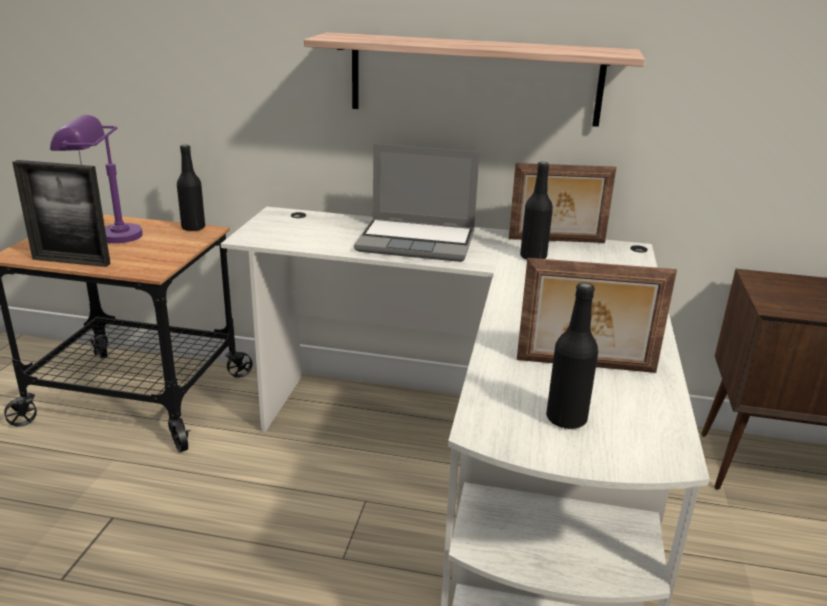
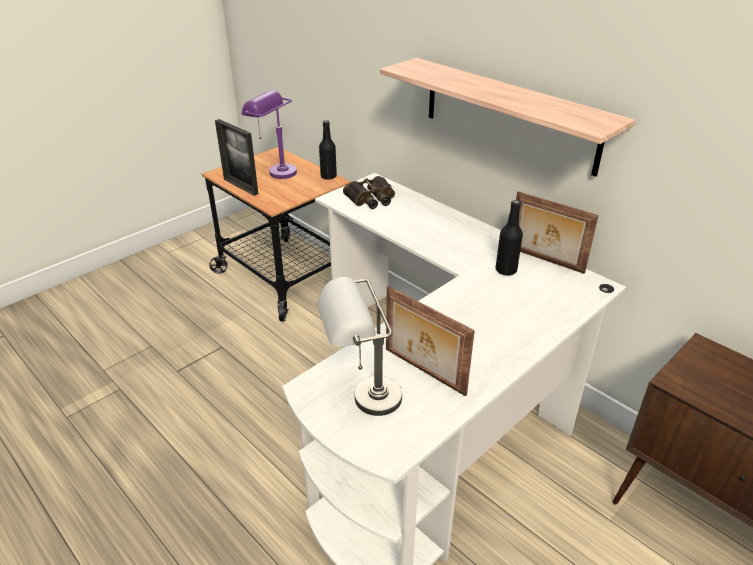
camera: 35 degrees right, 10 degrees up
(298, 229) = (371, 199): none -> binoculars
(418, 242) = (438, 232): laptop -> none
(566, 419) = (362, 402): black bottle -> grey table lamp

